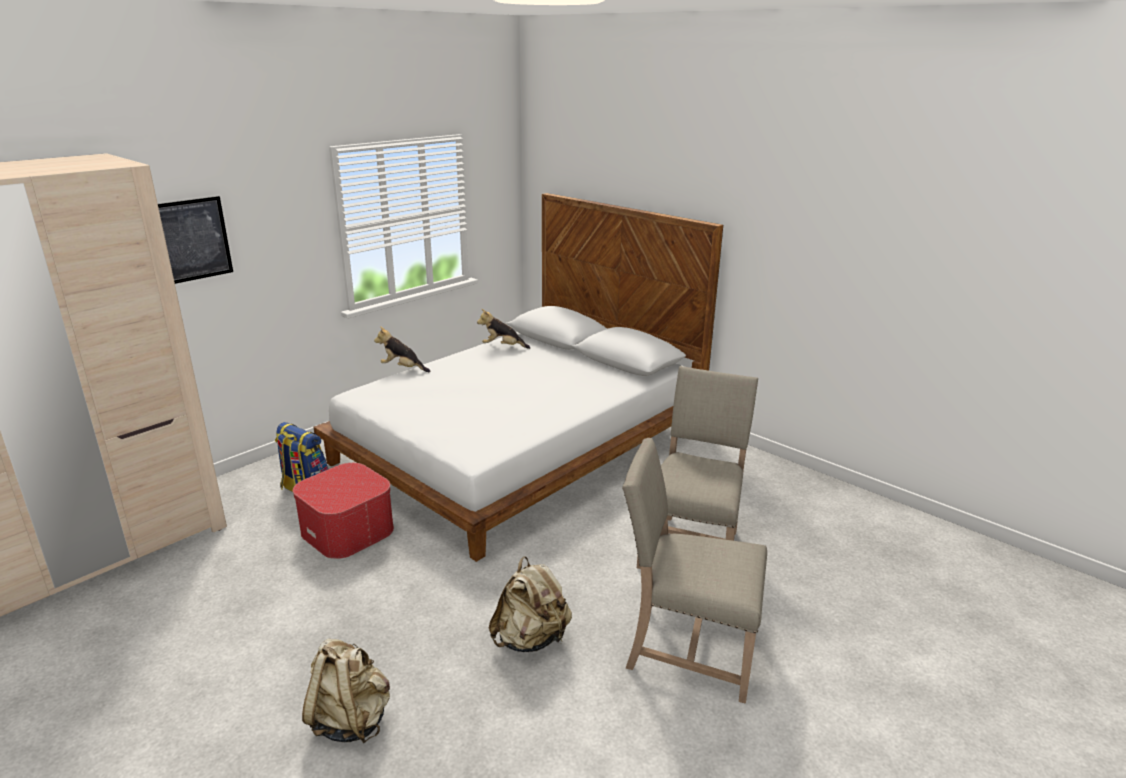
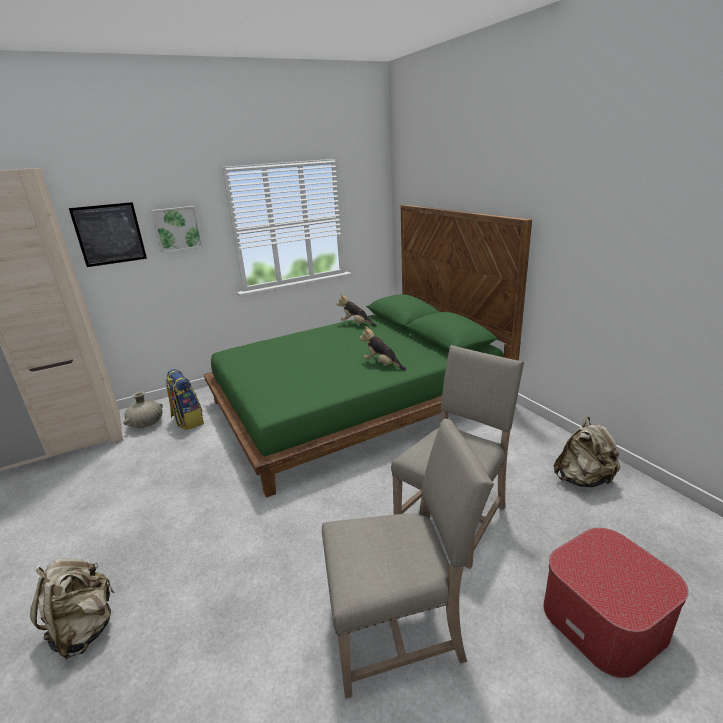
camera: 20 degrees right, 0 degrees up
(245, 502) = (146, 424): none -> beige vase
(273, 230) = (177, 229): none -> picture
(348, 530) = (194, 455): ottoman -> ottoman (605, 619)
(402, 368) = (273, 336): plush toy -> plush toy (382, 364)
(520, 446) = (355, 403): white bed -> green bed
(531, 639) = (266, 582): beige backpack -> beige backpack (583, 479)
(686, 649) = (399, 629): beige chair -> beige chair turned 135 degrees clockwise

